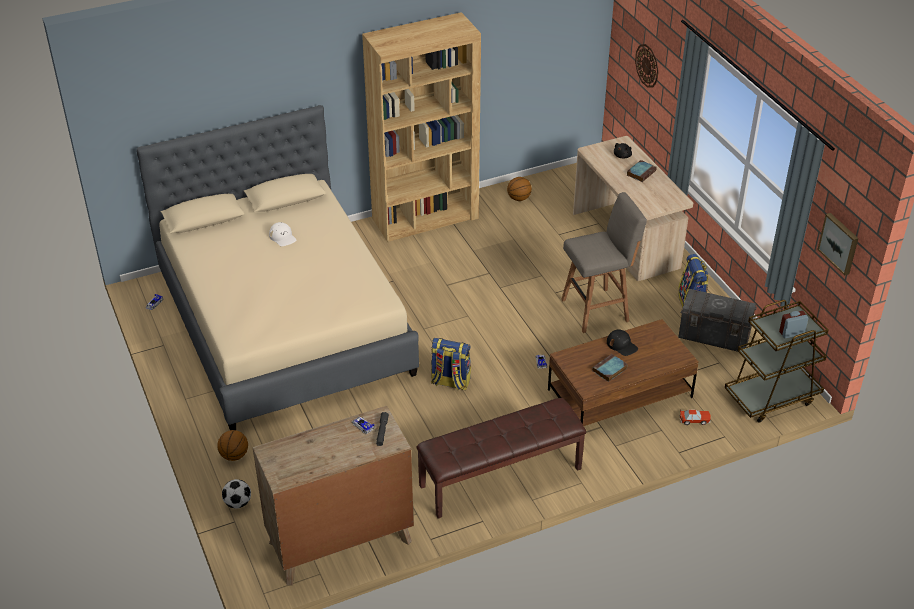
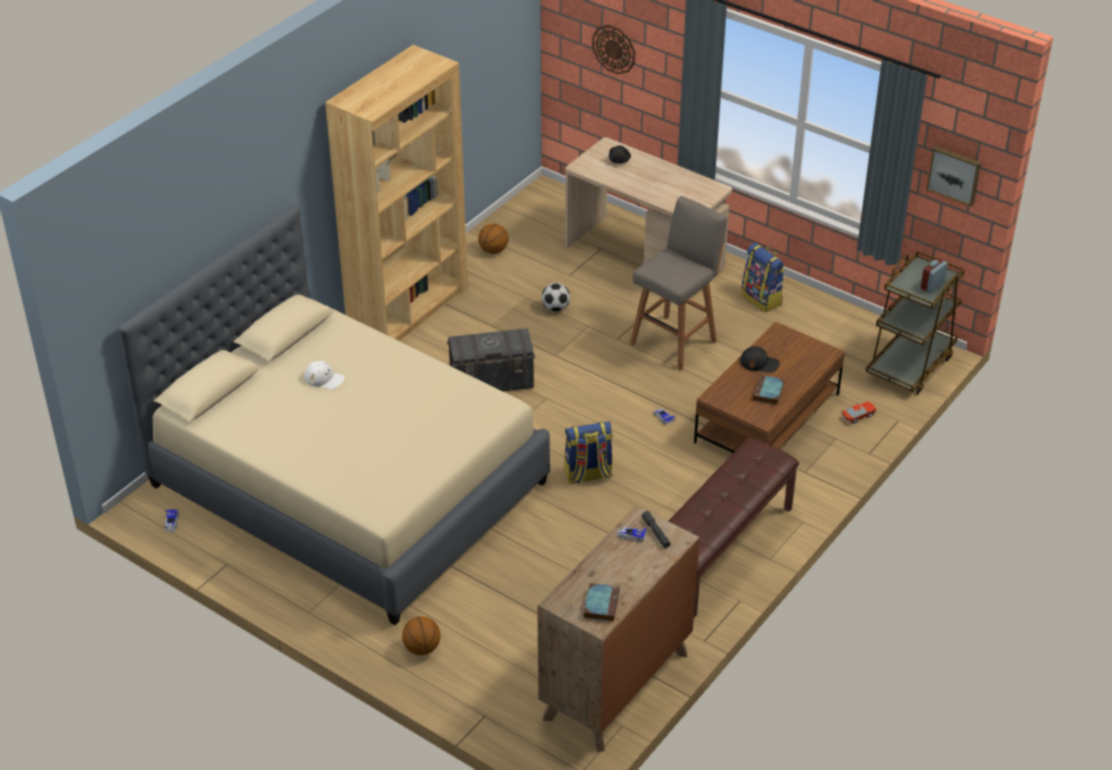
camera: 30 degrees left, 0 degrees up
(238, 503) = (471, 695): football -> football (556, 308)
(641, 172) = (653, 172): book -> book (601, 604)
(714, 337) = (811, 326): grey storage box -> grey storage box (492, 382)

